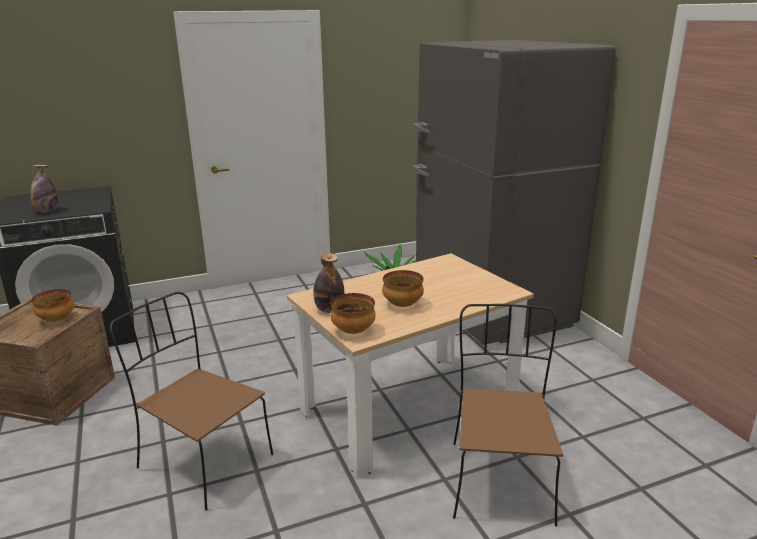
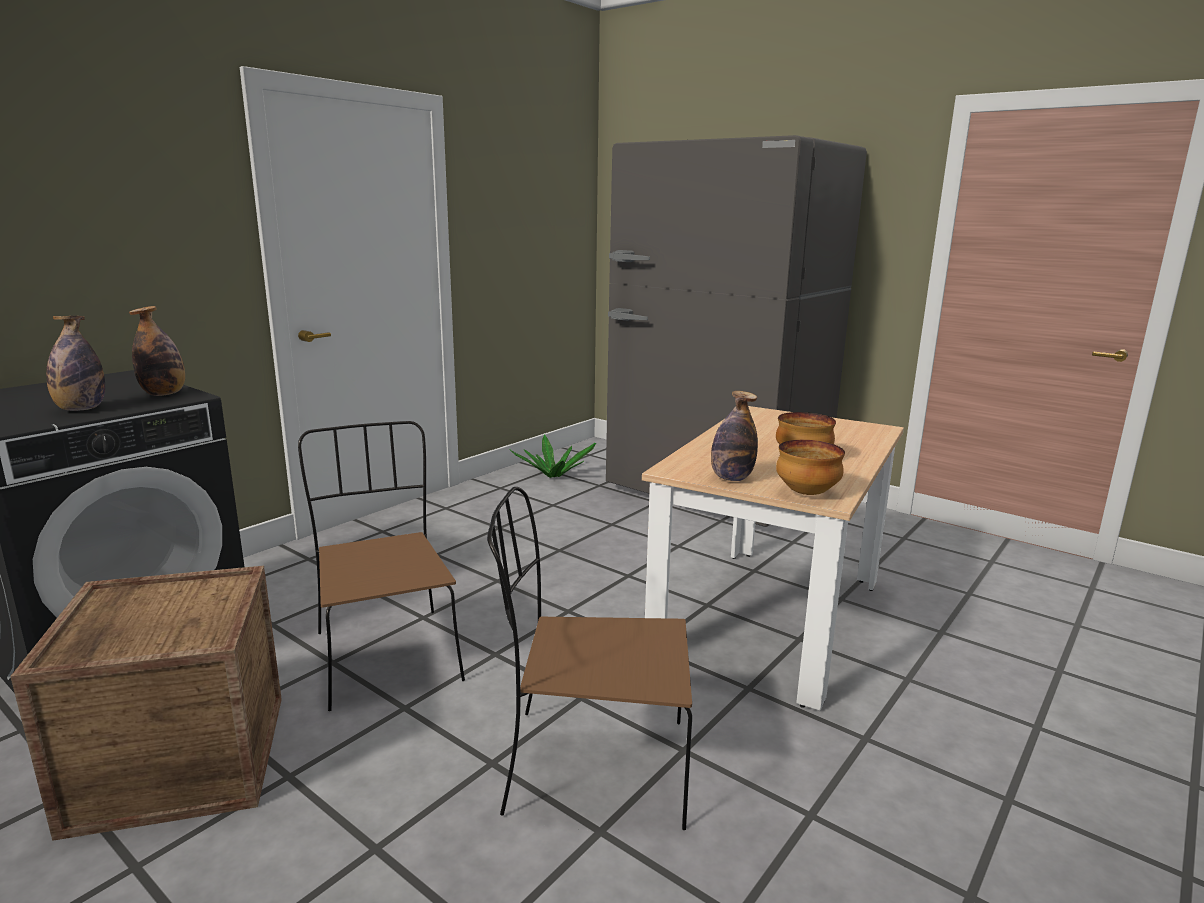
camera: 30 degrees left, 5 degrees down
(57, 319) = (200, 602): bowl -> none
(91, 206) = (164, 394): none -> bottle
(499, 479) = (957, 659): brown chair -> brown chair (386, 654)

